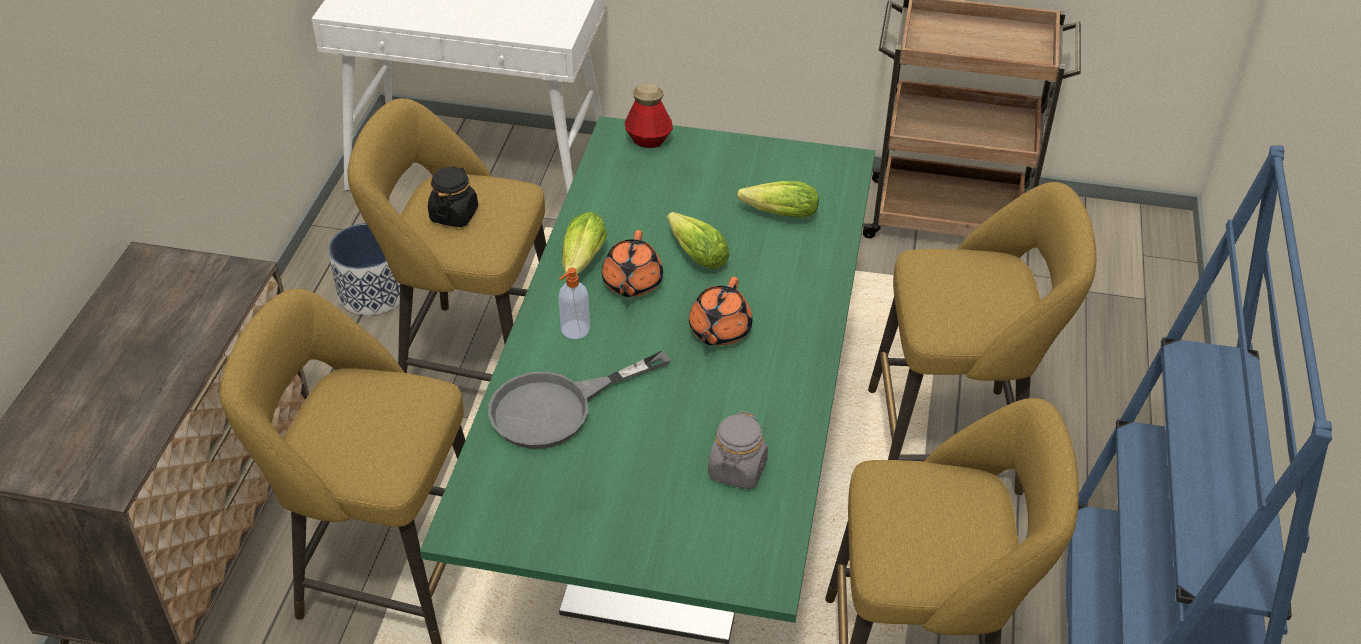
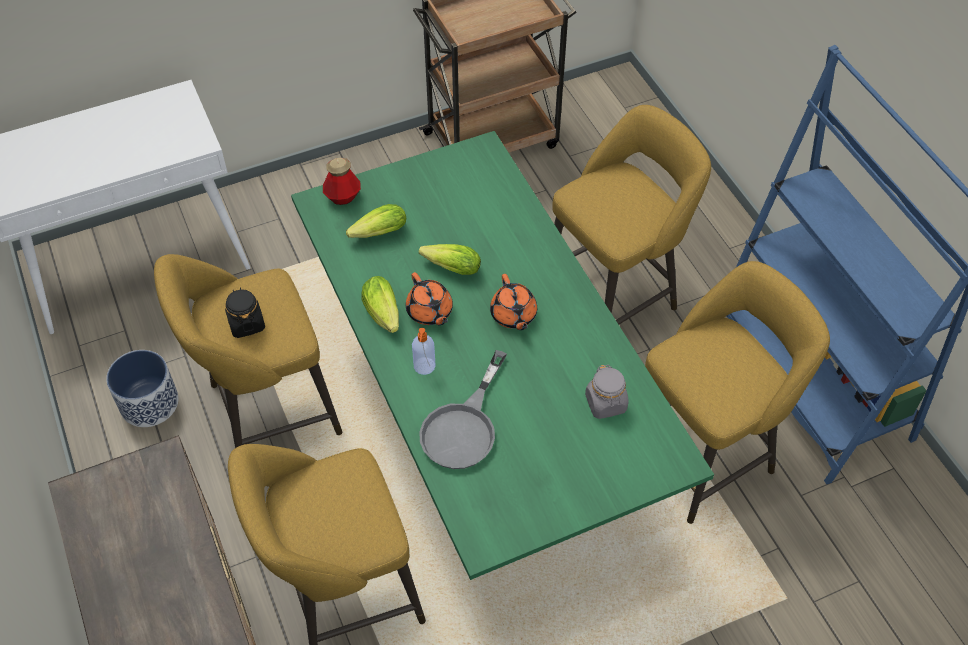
camera: 35 degrees left, 10 degrees up
(776, 214) = (474, 210): lettuce -> lettuce (376, 234)

